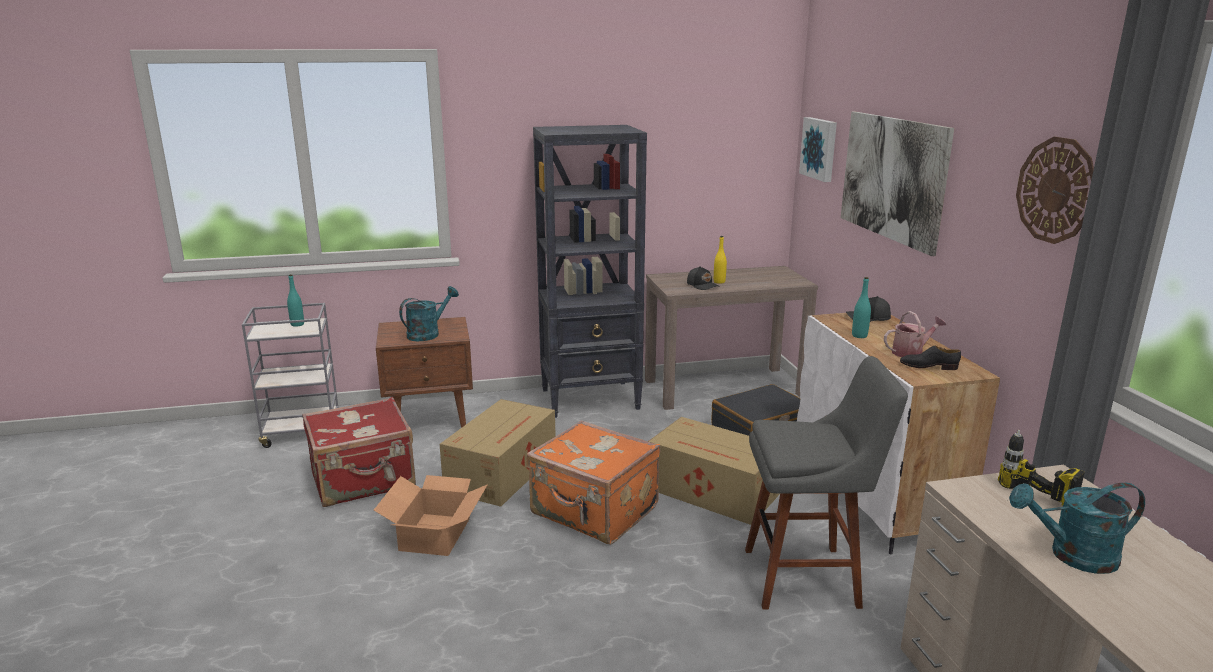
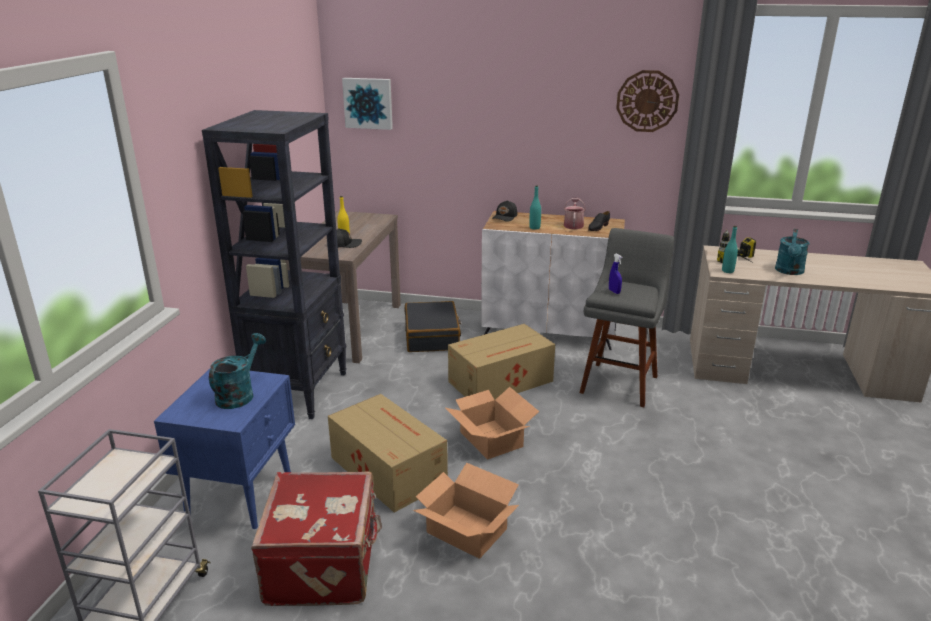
camera: 65 degrees left, 5 degrees up
(297, 324) = (113, 472): turquoise bottle -> turquoise bottle (727, 271)
(428, 334) = (239, 394): turquoise watering can -> turquoise watering can turned 45 degrees clockwise
(432, 423) = (241, 495): brown nightstand -> blue nightstand
(594, 512) = (491, 438): orange suitcase -> cardboard box
(788, 429) = (614, 291): none -> blue spray bottle
(892, 178) = (480, 114): picture -> none

